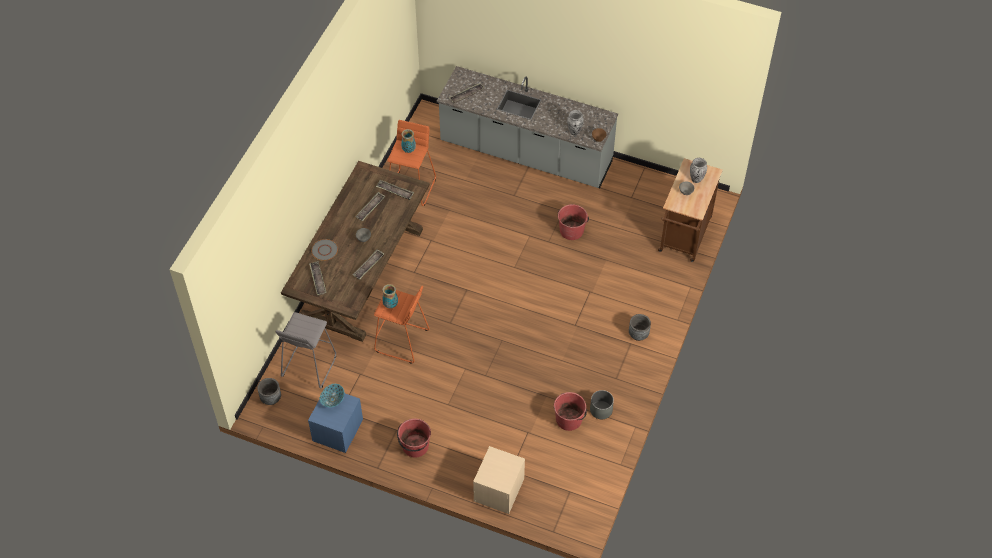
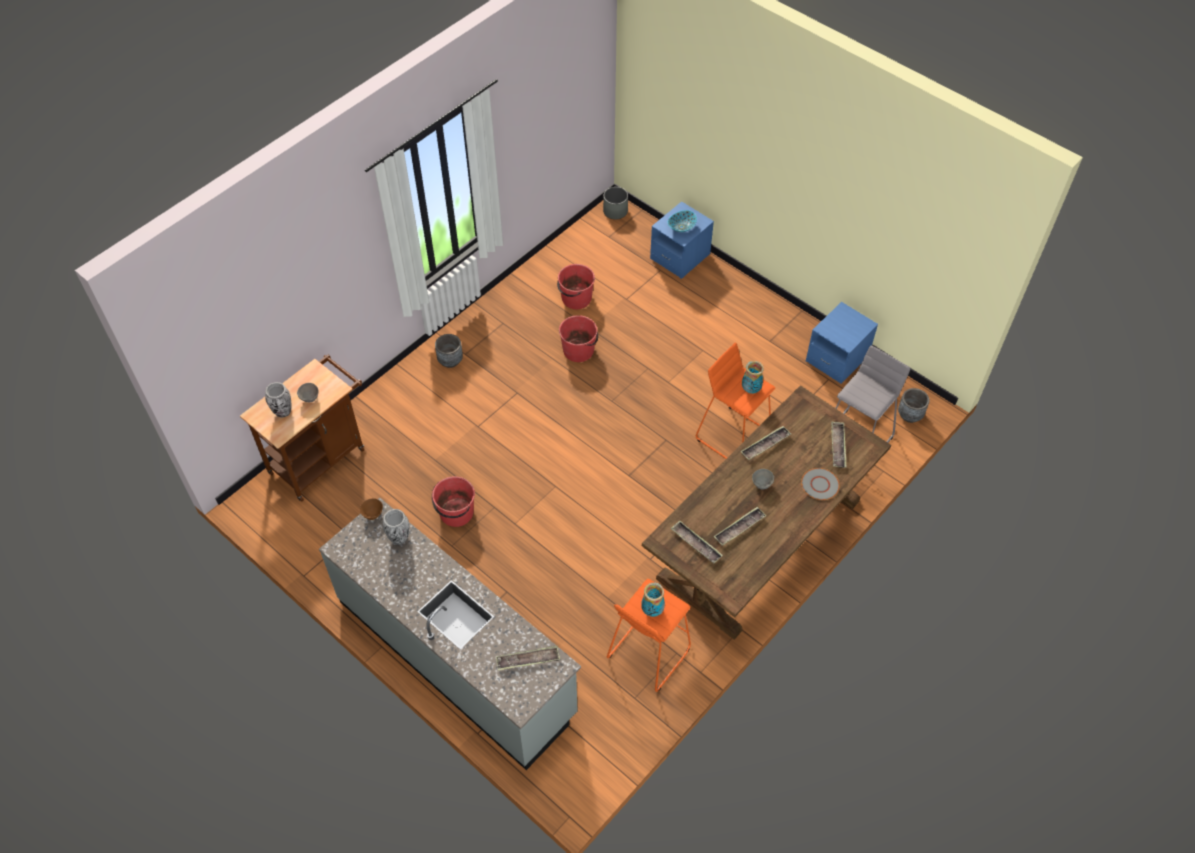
camera: 160 degrees left, 0 degrees up
(332, 399) = (845, 337): bowl -> bowl (681, 227)
(415, 446) = (754, 319): red bucket -> red bucket (579, 350)
(499, 490) = (680, 256): beige nightstand -> blue nightstand
(601, 410) = (537, 297): grey planter -> grey planter (615, 211)

